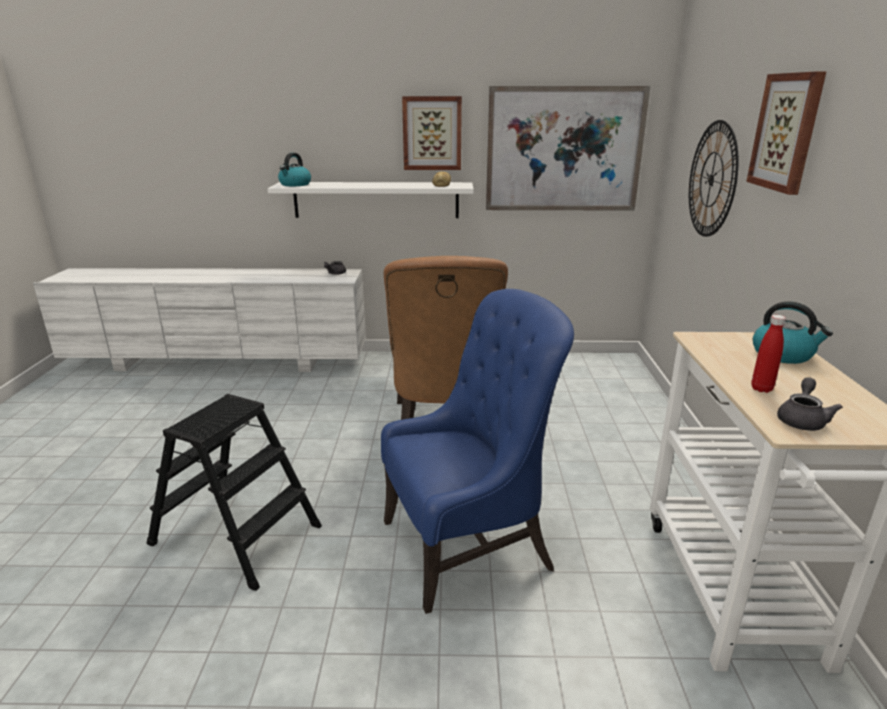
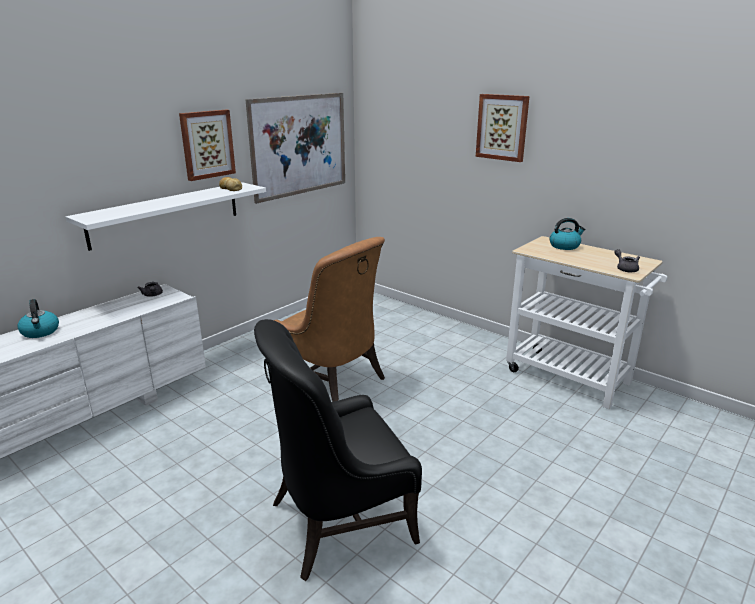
camera: 50 degrees left, 0 degrees up
(235, 534) = (339, 521): black step ladder -> black chair
(295, 184) = (100, 215): kettle -> kettle (40, 332)
(468, 545) = (462, 430): blue chair -> none
(711, 179) = (427, 156): wall clock -> none
(761, 389) = (592, 262): red bottle -> none

